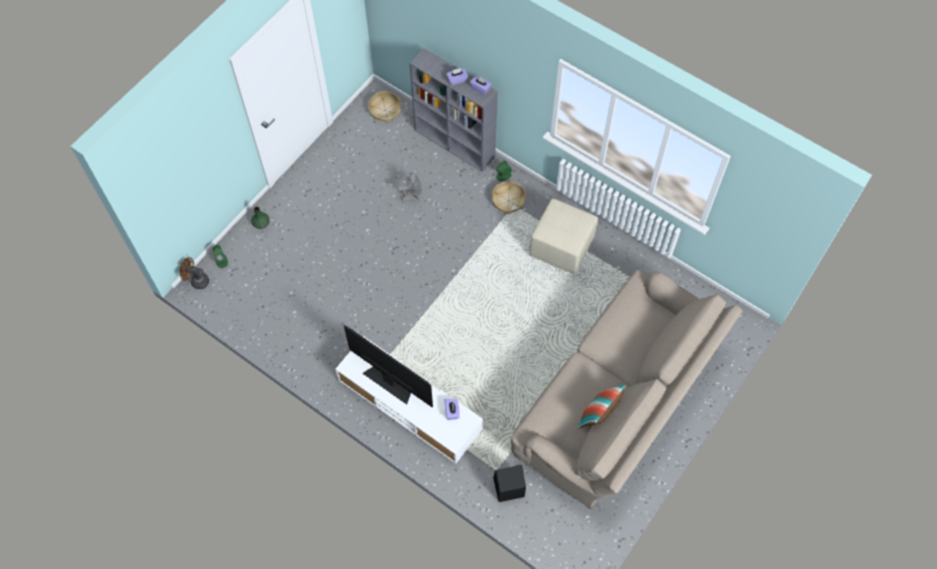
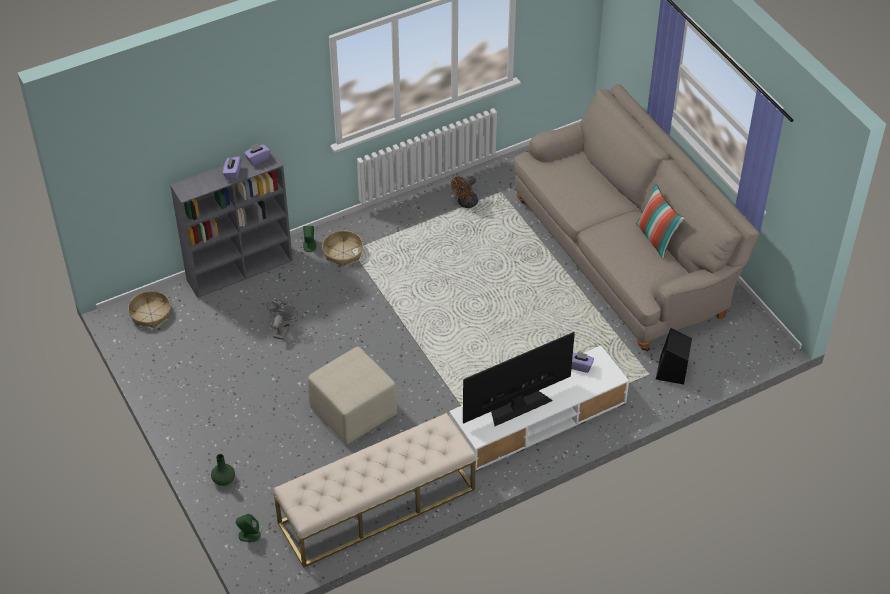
camera: 65 degrees left, 15 degrees down
(197, 280) = (261, 569): brown fan -> brown fan (465, 203)
(279, 328) = (376, 506): none -> beige bench
(560, 247) = (425, 232): beige ottoman -> beige ottoman (353, 413)

